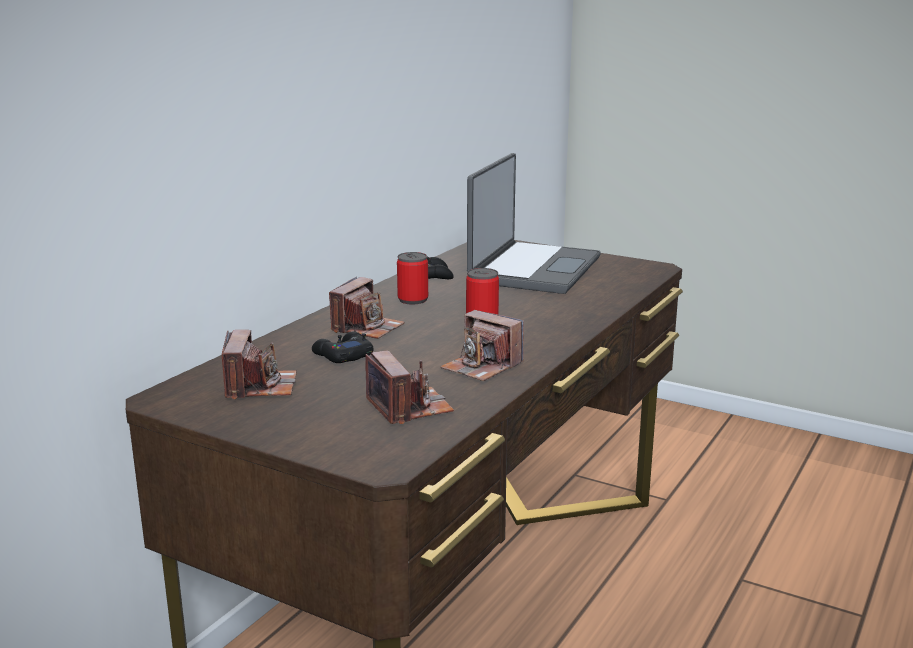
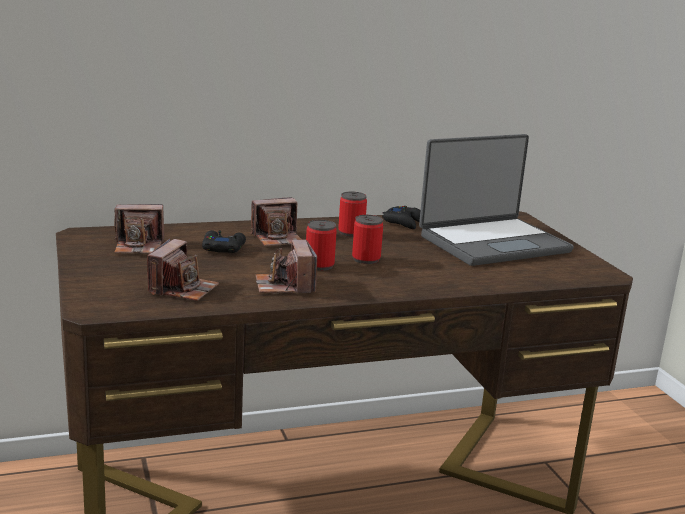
camera: 40 degrees right, 0 degrees up
(260, 386) = (139, 246): camera -> camera turned 45 degrees clockwise
(462, 338) = (319, 265): none -> can

